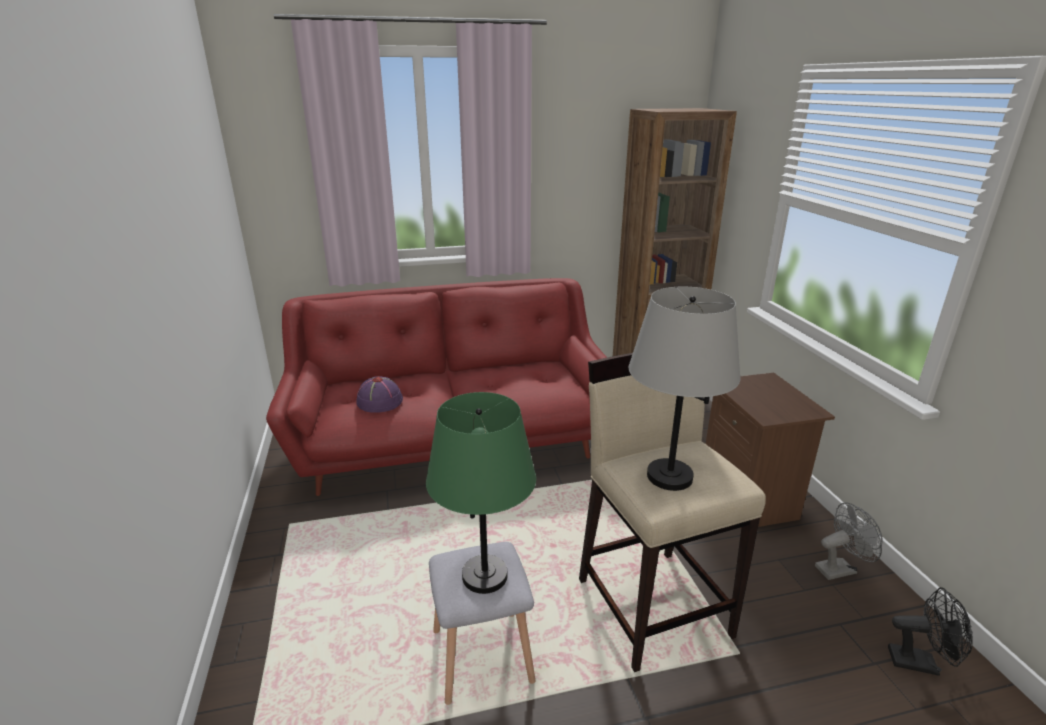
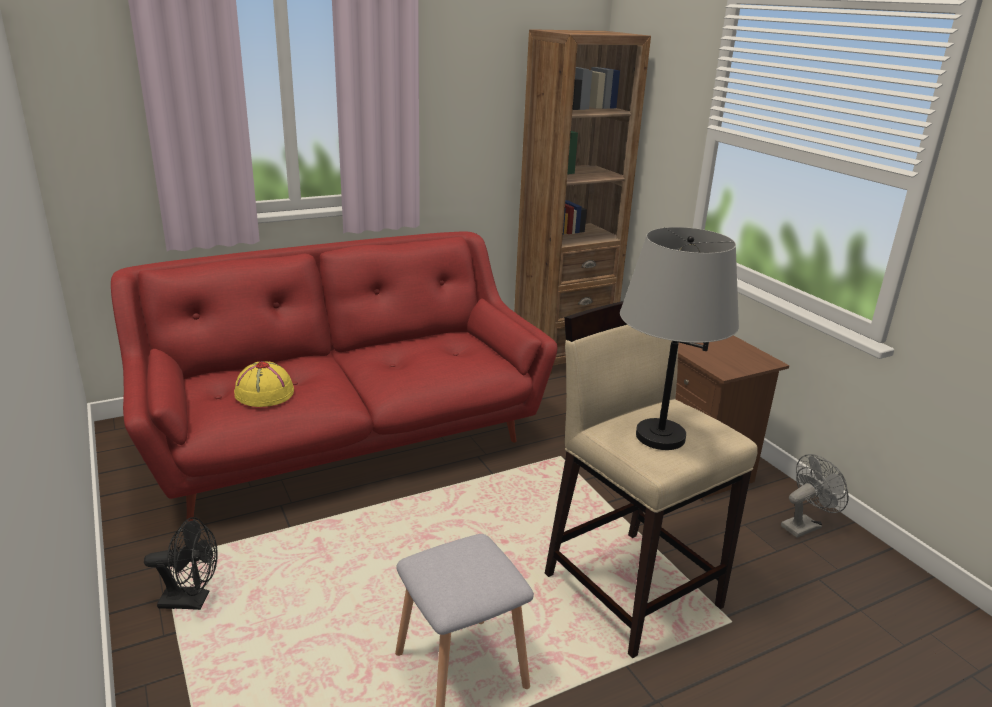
camera: 15 degrees left, 0 degrees up
(379, 401) = (264, 393): purple hat -> yellow hat
(484, 575) = (472, 571): green table lamp -> none
(920, 662) = (898, 602): black fan -> black fan (192, 601)

